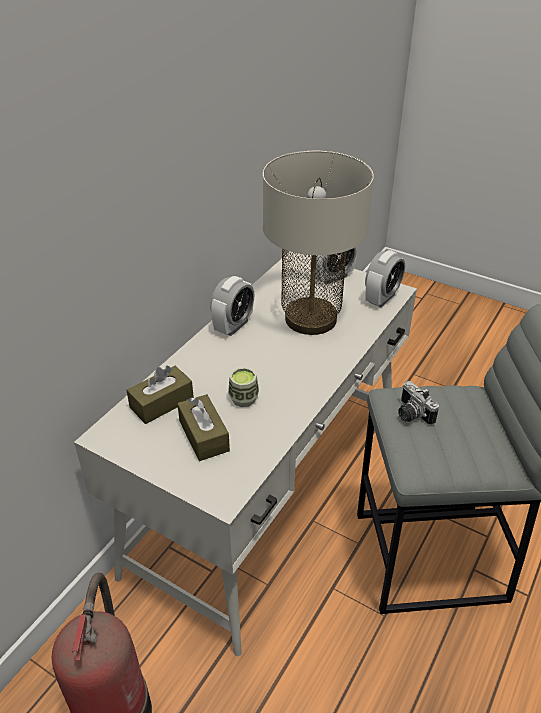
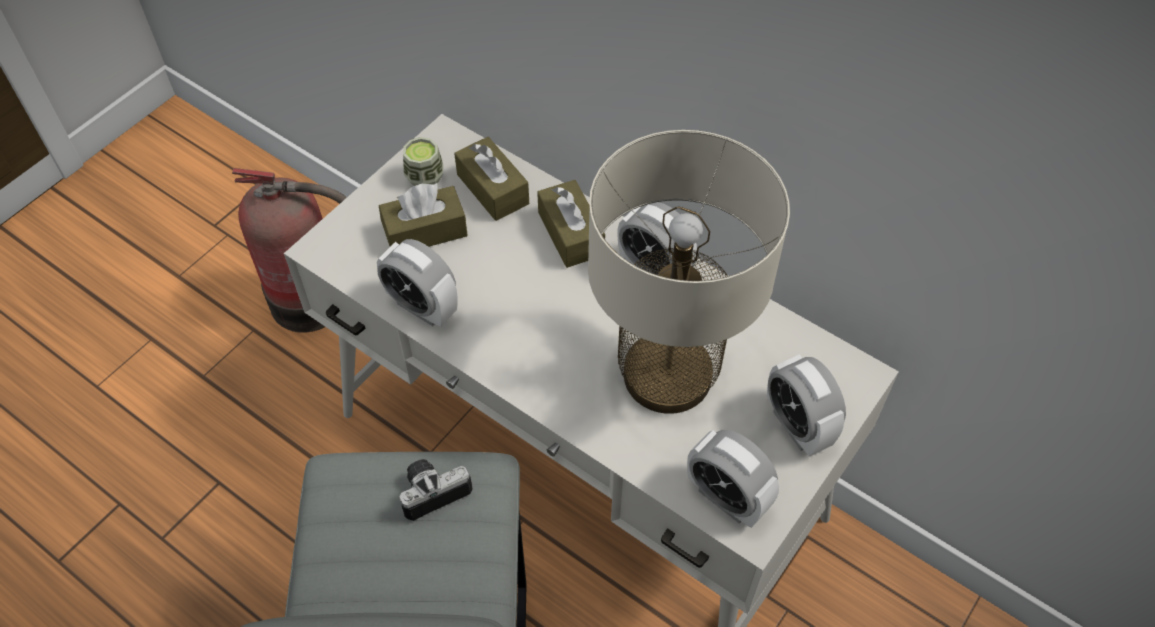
camera: 95 degrees right, 15 degrees up
(205, 362) = (570, 234): none -> brown tissue box
(243, 399) = (486, 275): cup -> cup (425, 177)
(275, 429) = (422, 307): none -> alarm clock

